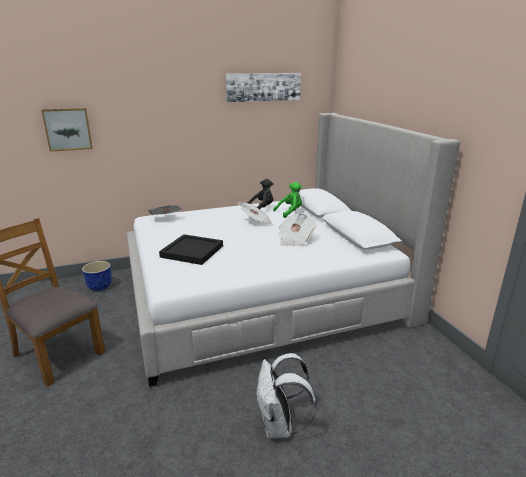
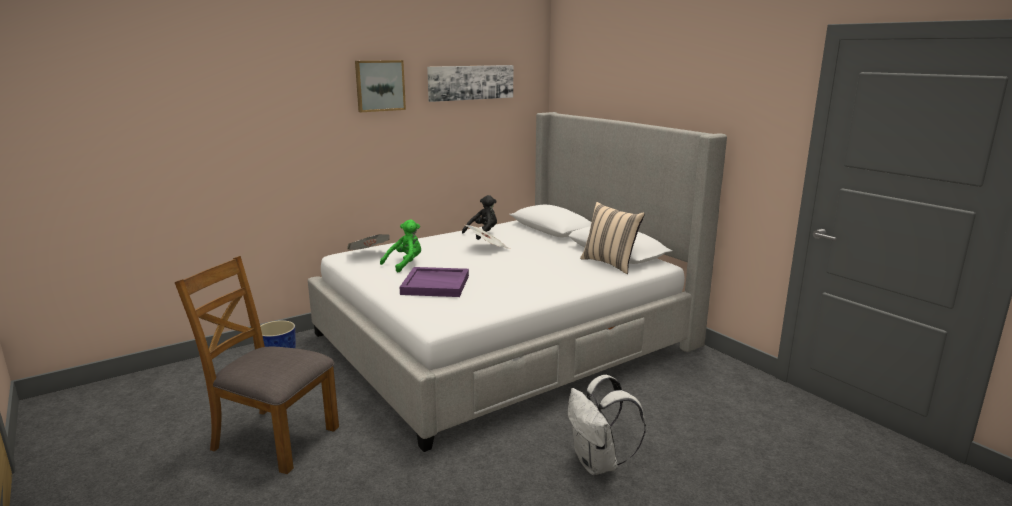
camera: 15 degrees left, 5 degrees down
(68, 129) = (230, 142): picture -> picture (379, 85)
(193, 251) = (436, 284): black tray -> purple tray
(290, 212) = (521, 235): green plush toy -> green plush toy (405, 264)
(295, 240) = (549, 262): newspaper -> none
(345, 246) = (610, 263): none -> beige pillow

